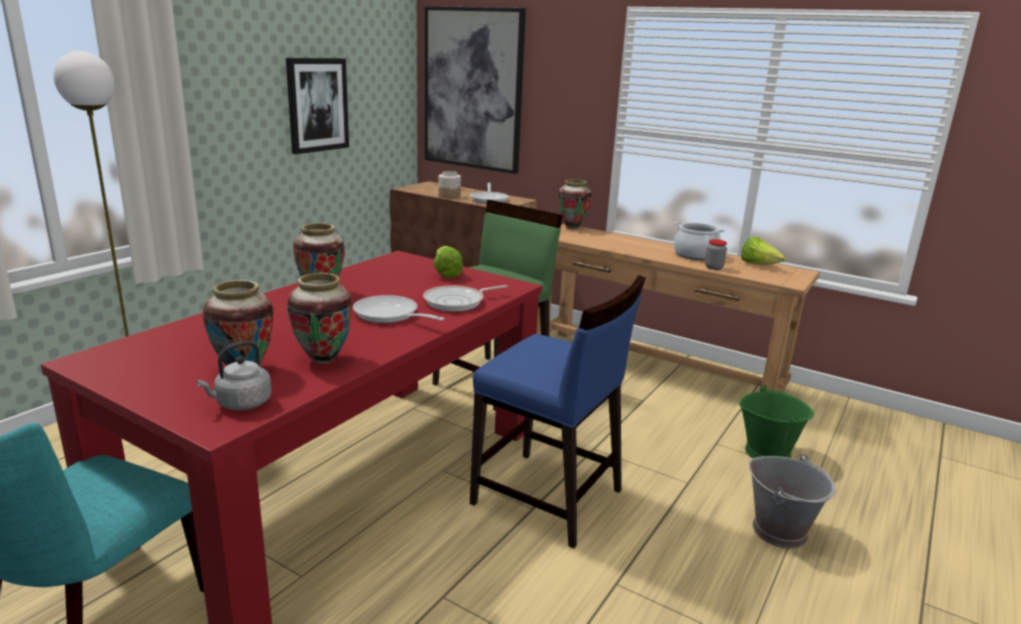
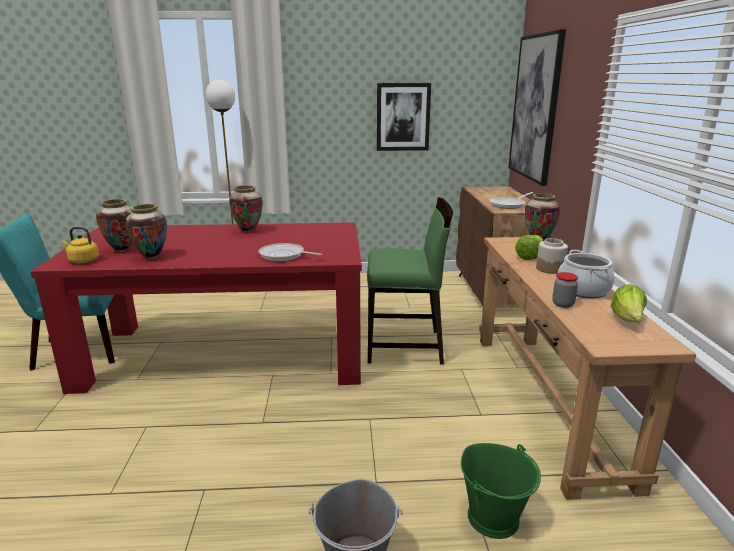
camera: 55 degrees right, 0 degrees up
(241, 404) = (82, 260): grey kettle -> yellow kettle
(390, 315) = (235, 250): frying pan -> none
(446, 273) = (333, 240): lettuce -> lettuce (529, 257)
(449, 196) = (485, 197): jar -> jar (550, 269)
(548, 498) = (281, 423): blue chair -> none

